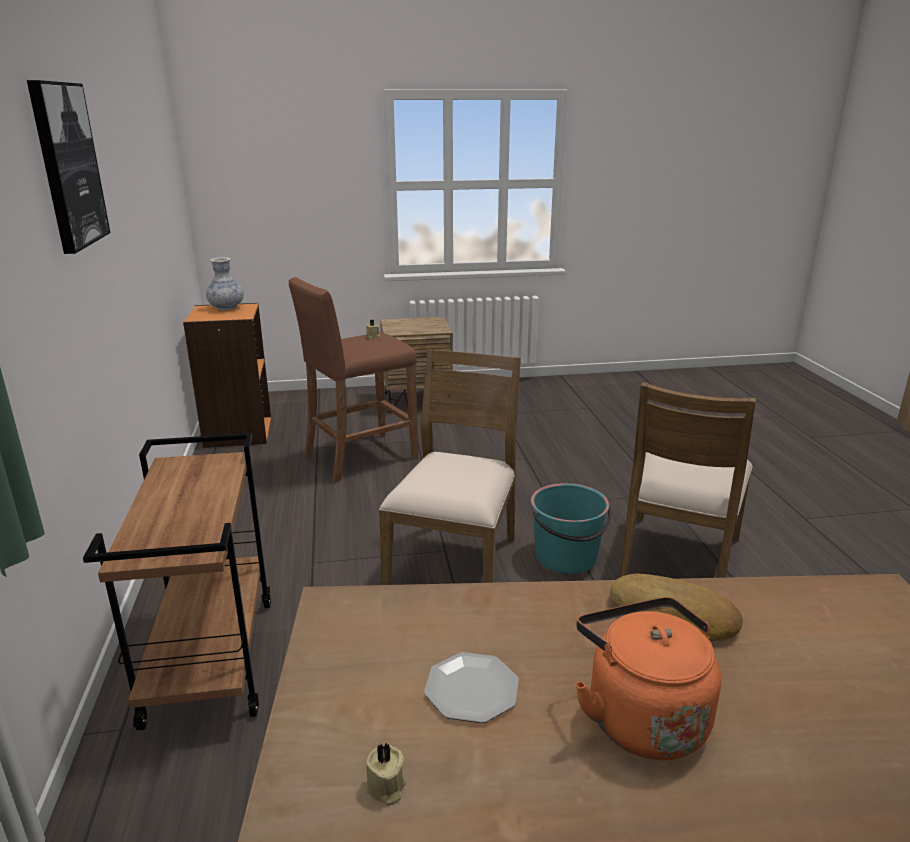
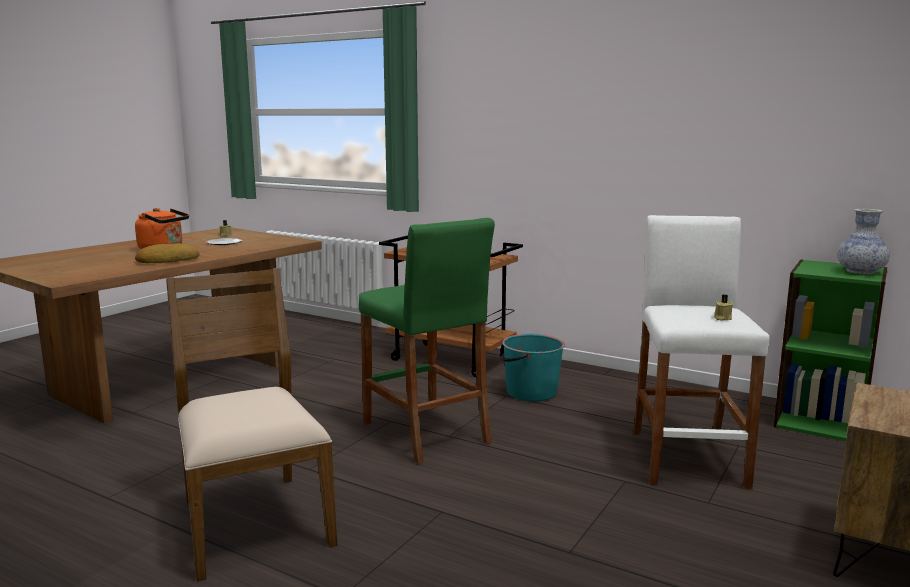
camera: 130 degrees right, 10 degrees down
(68, 165) = (583, 77): picture -> none
(237, 432) = (820, 421): orange bookcase -> green bookcase
(360, 457) = (687, 458): brown stool -> white stool
(455, 563) = (426, 433): brown chair -> green stool
(566, 557) = (354, 474): turquoise bucket -> turquoise bucket (530, 392)

